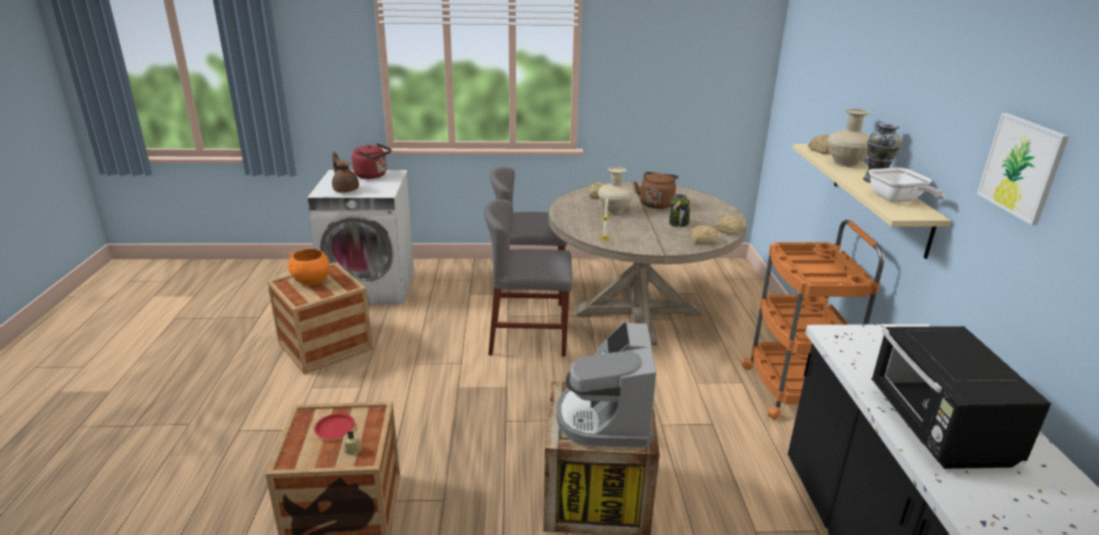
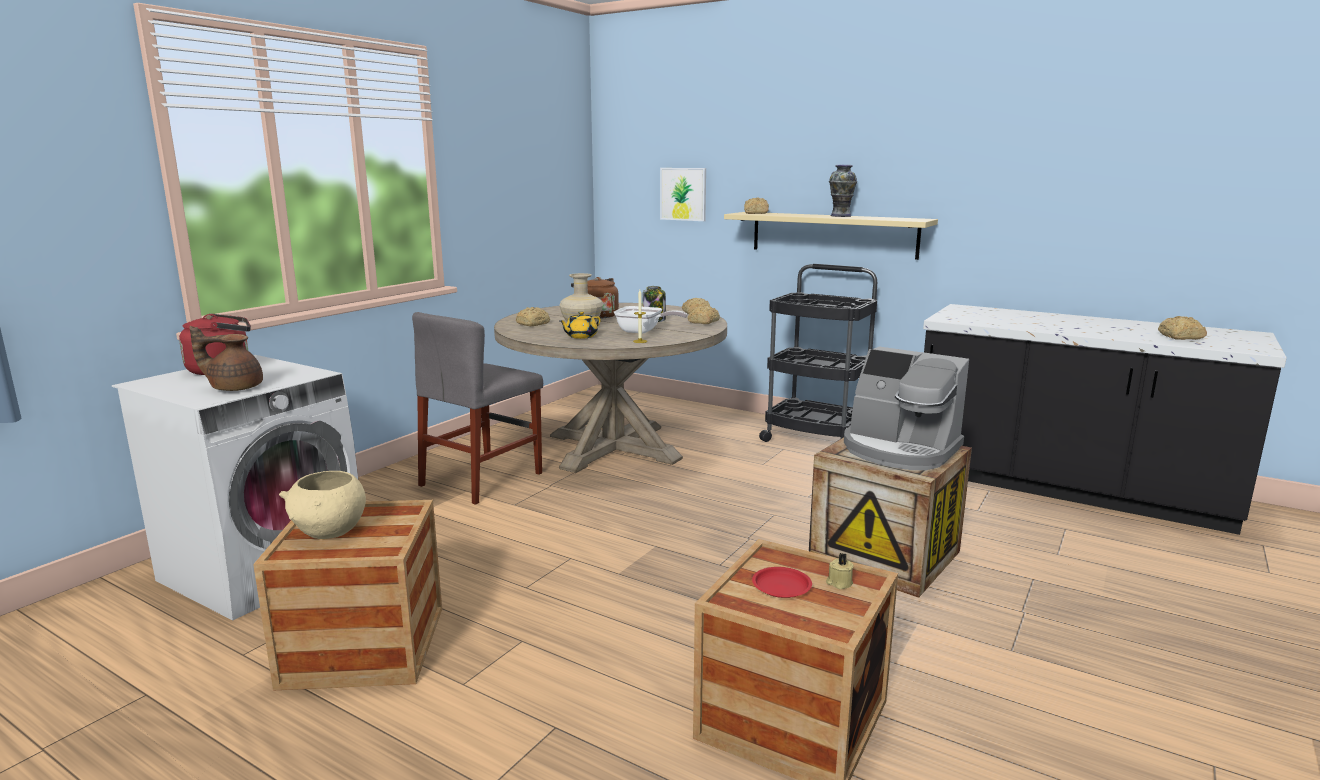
camera: 55 degrees left, 10 degrees down
(311, 281) = (330, 533): orange bowl -> beige bowl
(528, 338) = (578, 507): grey chair -> none
(588, 218) = (580, 336): none -> yellow teapot
(793, 391) = (815, 438): orange cart -> black cart
(845, 164) = (794, 214): beige vase -> none
(897, 200) = (888, 218): frying pan -> frying pan (643, 331)
(938, 428) = (1090, 328): black microwave -> none
(1004, 505) = (1180, 337): none -> bread
(1021, 167) = (1003, 155): picture -> picture (683, 194)

